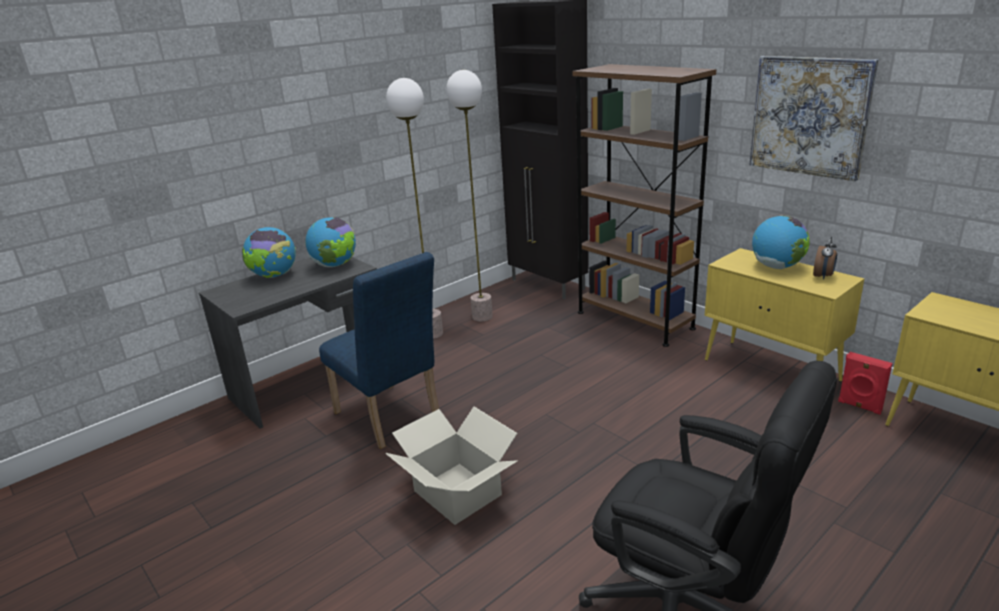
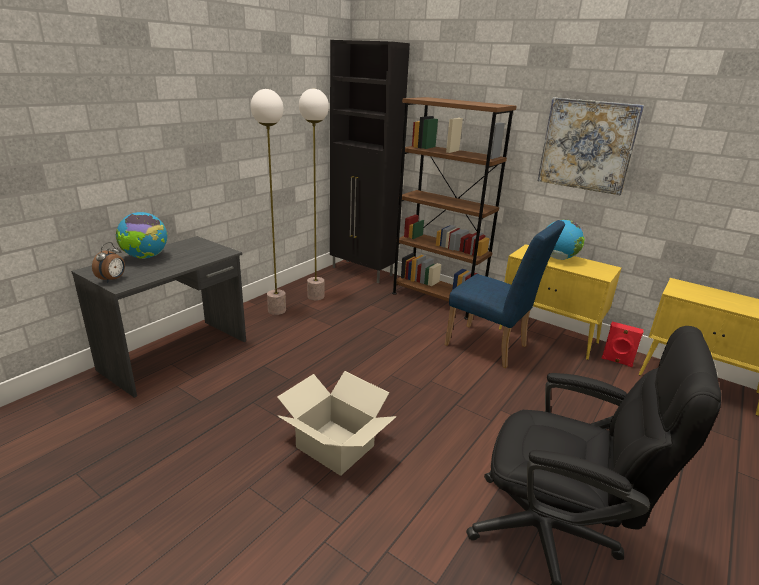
camera: 15 degrees left, 0 degrees up
(335, 265) = (202, 249): globe -> none
(390, 419) = (258, 384): blue chair -> blue chair (491, 347)
(823, 276) = (593, 265): alarm clock -> alarm clock (113, 279)

